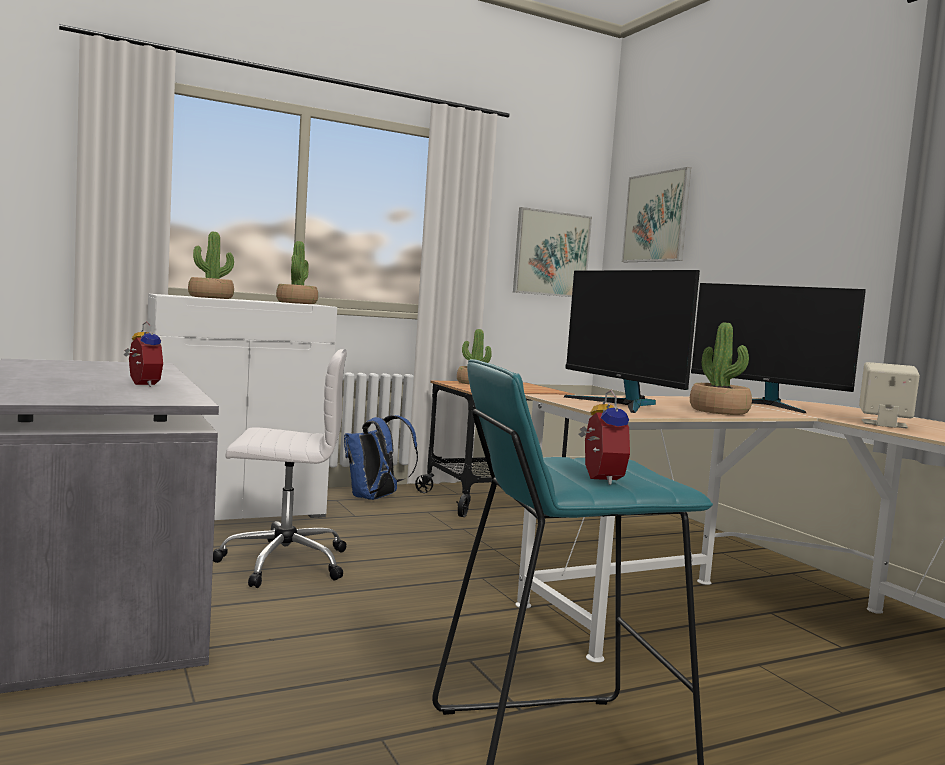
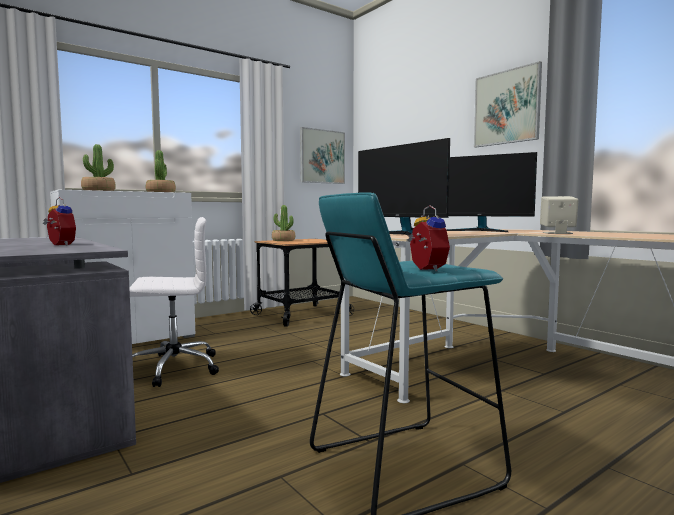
camera: 10 degrees left, 0 degrees up
(375, 498) = (225, 321): blue backpack -> none
(656, 217) = (386, 129): picture -> picture (506, 107)
(719, 411) = (460, 233): potted plant -> none

